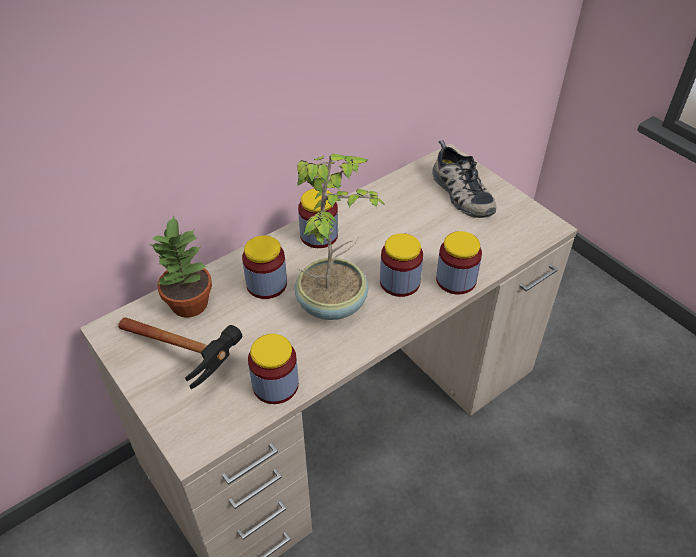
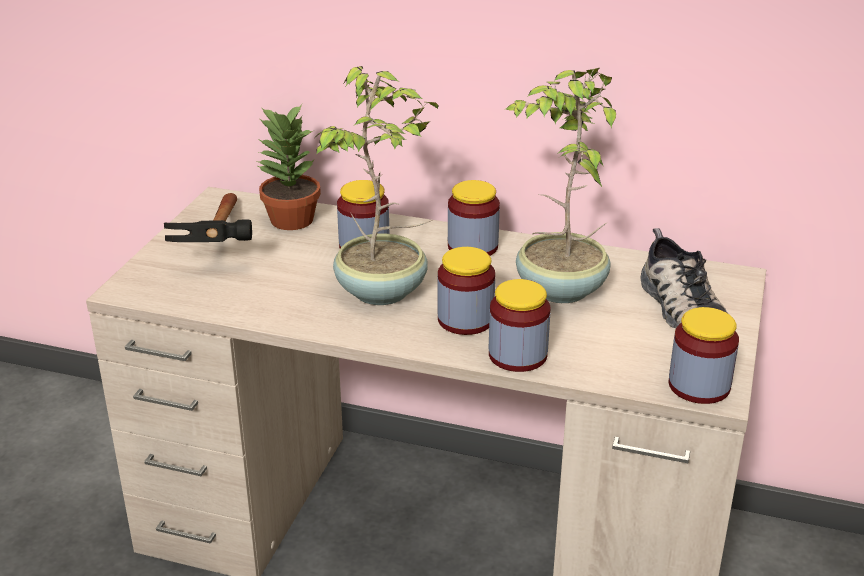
camera: 55 degrees right, 15 degrees down
(275, 385) = (237, 302): jar -> jar (699, 386)
(403, 227) = (558, 290): none -> potted plant
(460, 192) = (679, 306): shoe -> shoe turned 45 degrees counterclockwise

